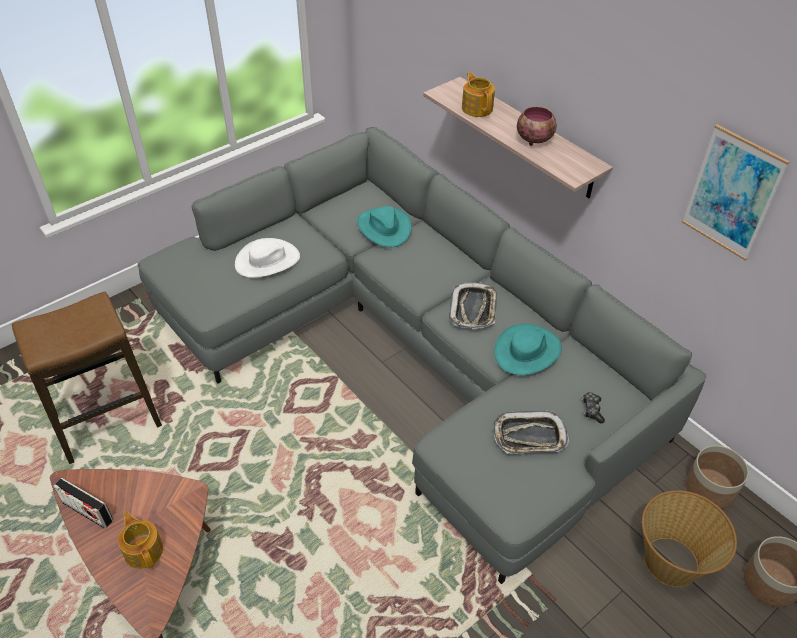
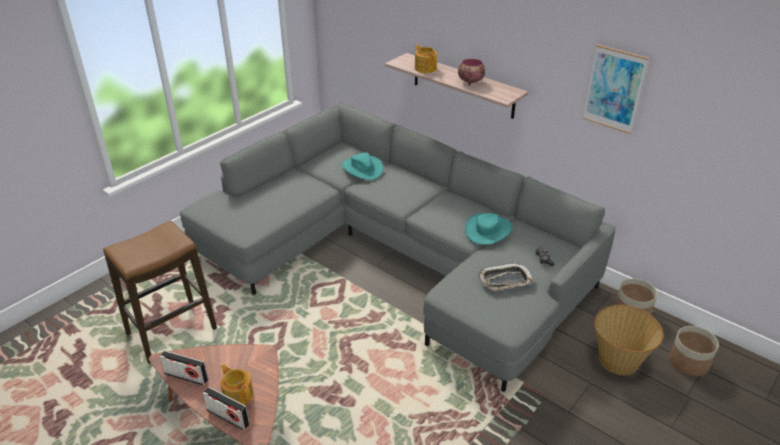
camera: 10 degrees left, 10 degrees down
(123, 582) = (228, 417): none -> radio
(267, 261) = (281, 198): white hat -> none
(473, 309) = (442, 210): tray -> none

